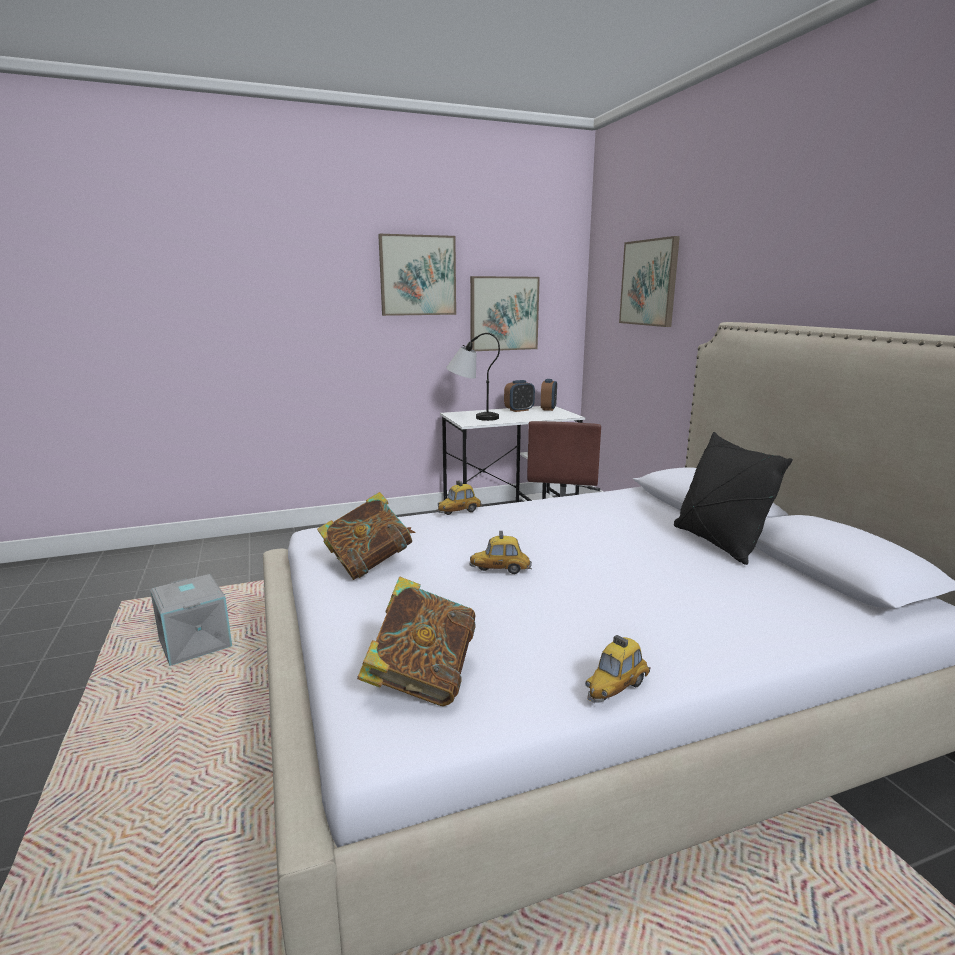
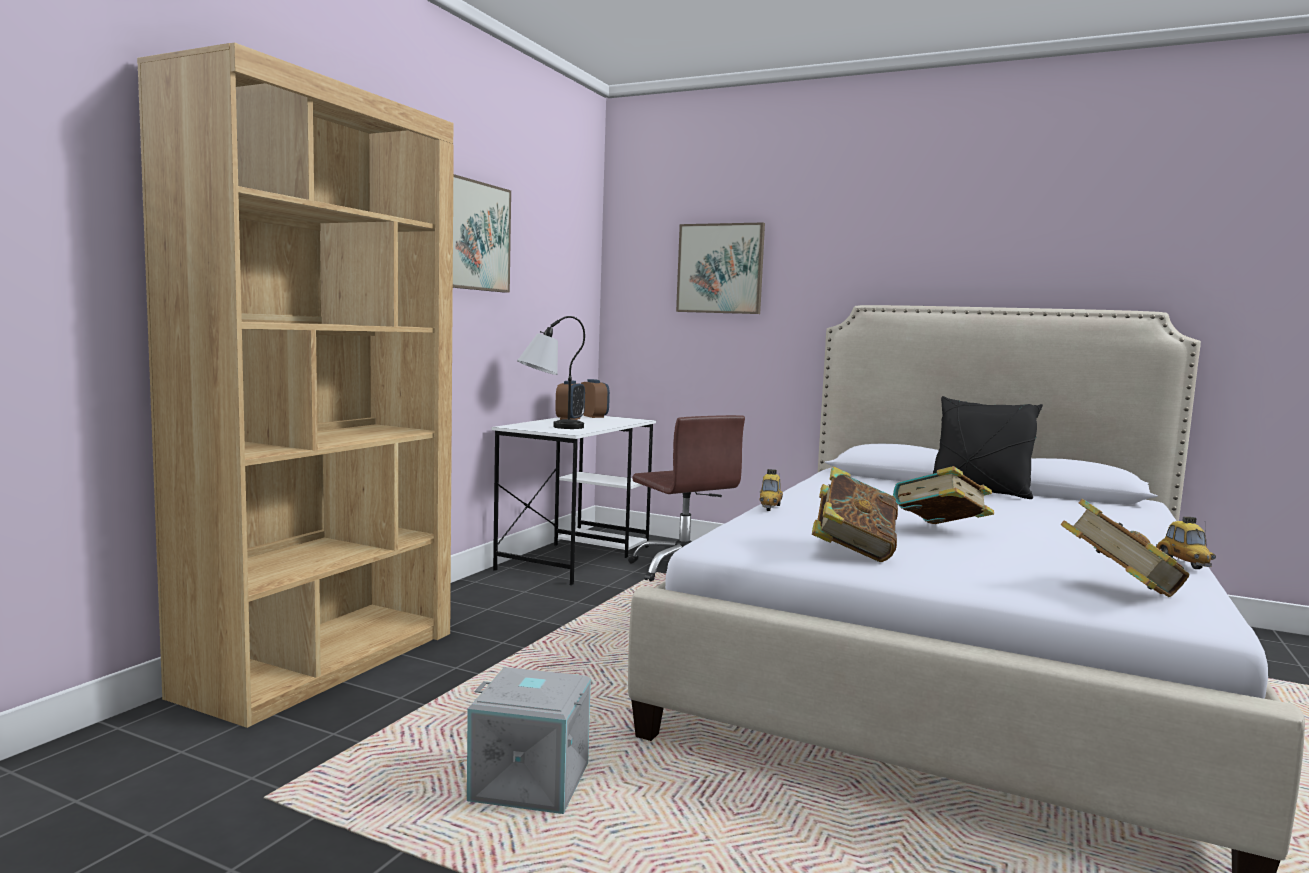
camera: 45 degrees left, 10 degrees down
(262, 543) = (323, 662): none -> brown bookcase
(500, 570) = (940, 531): toy car -> book
(504, 313) = (543, 296): picture -> none

